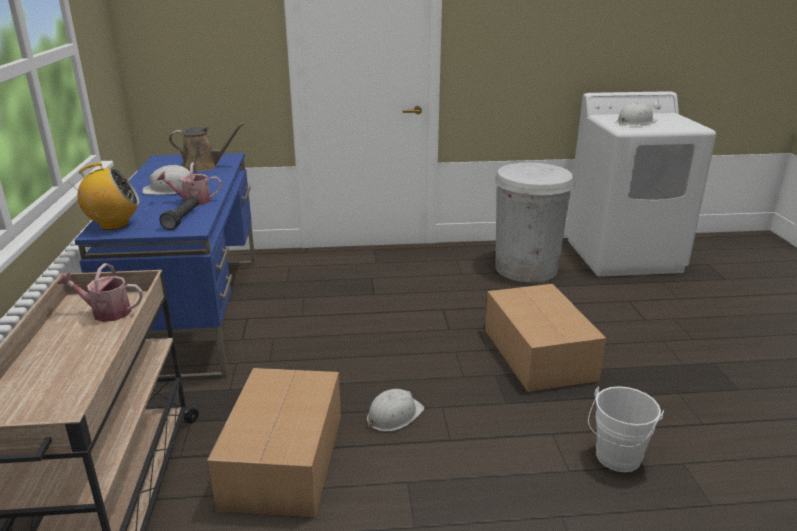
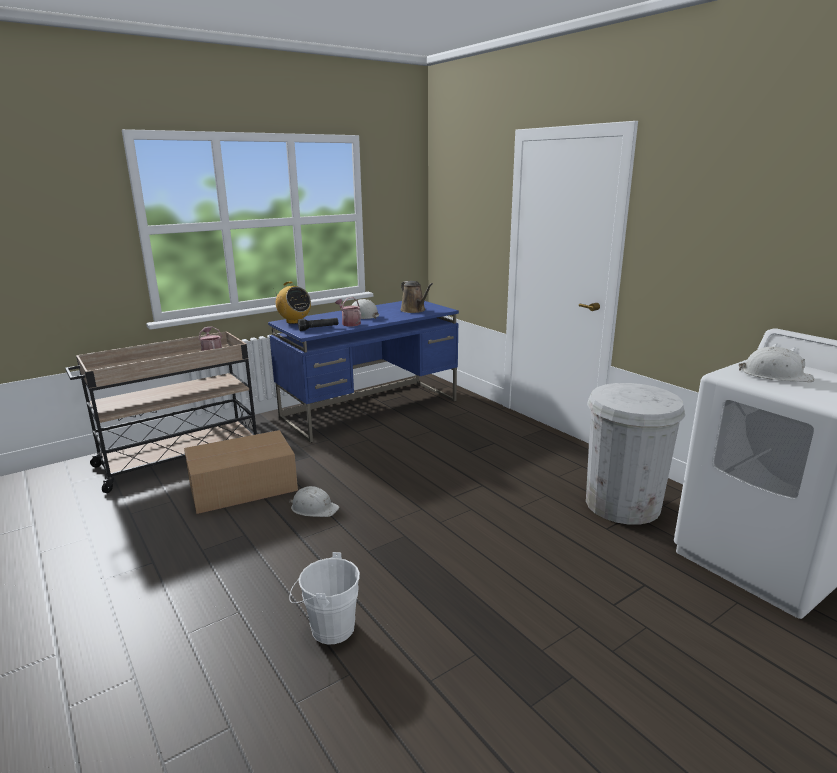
camera: 60 degrees right, 5 degrees down
(538, 355) = (459, 550): cardboard box -> none

